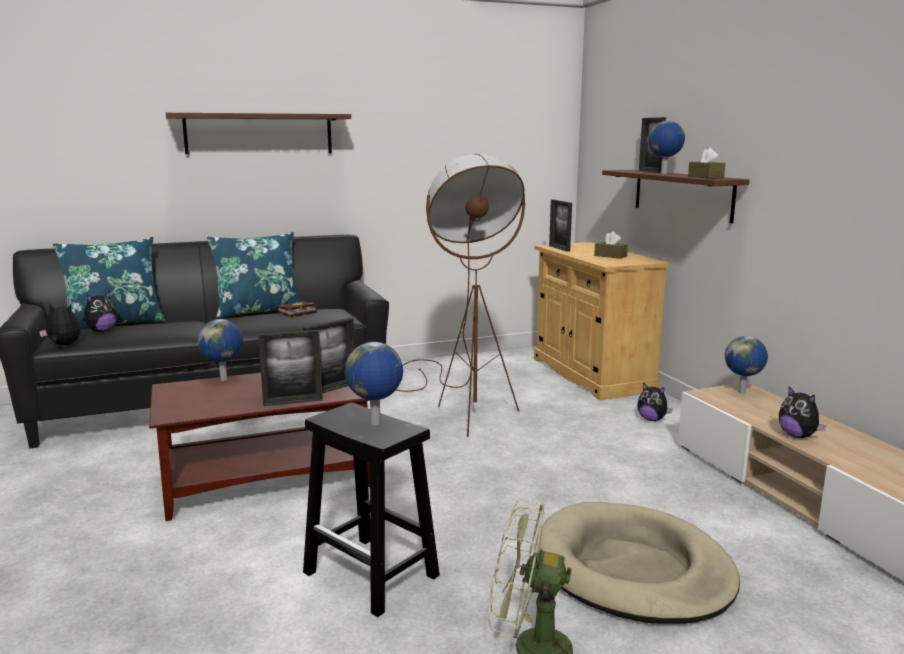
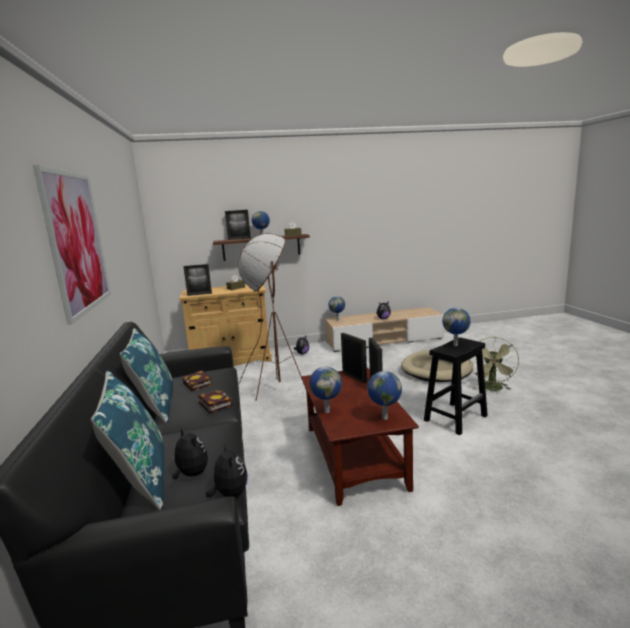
camera: 80 degrees left, 0 degrees up
(63, 345) = (230, 494): plush toy -> plush toy turned 135 degrees clockwise
(184, 407) = (384, 418): none -> globe
(239, 324) = (214, 404): none -> book
(259, 133) = (77, 242): shelf -> picture

